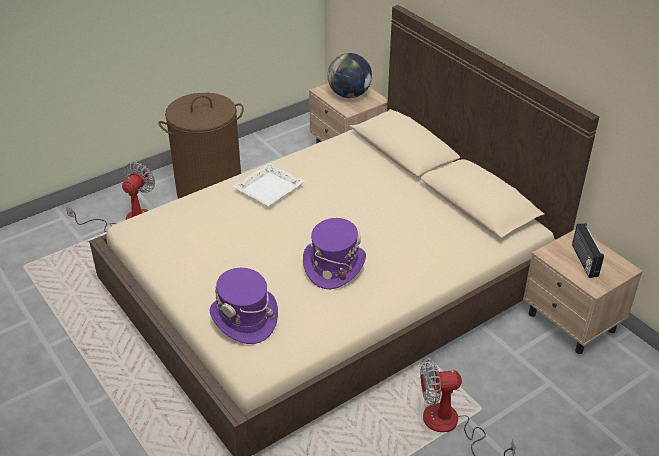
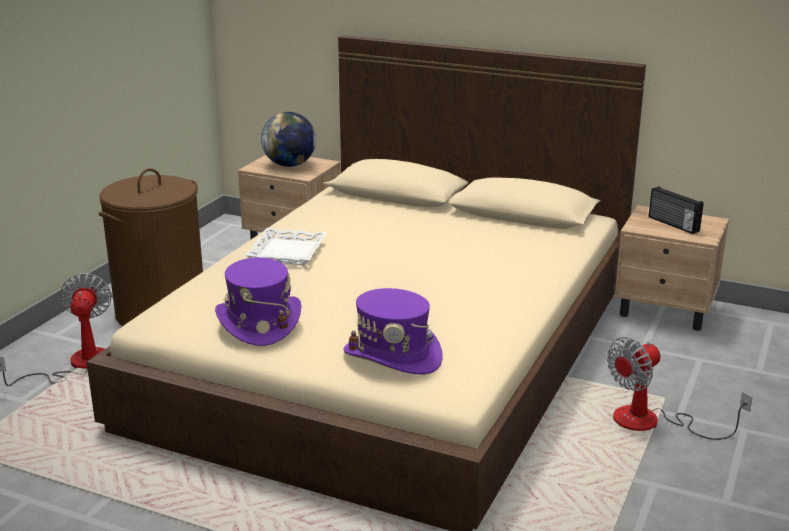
camera: 30 degrees left, 15 degrees down
(334, 265) = (438, 290): purple hat -> purple hat (259, 323)

